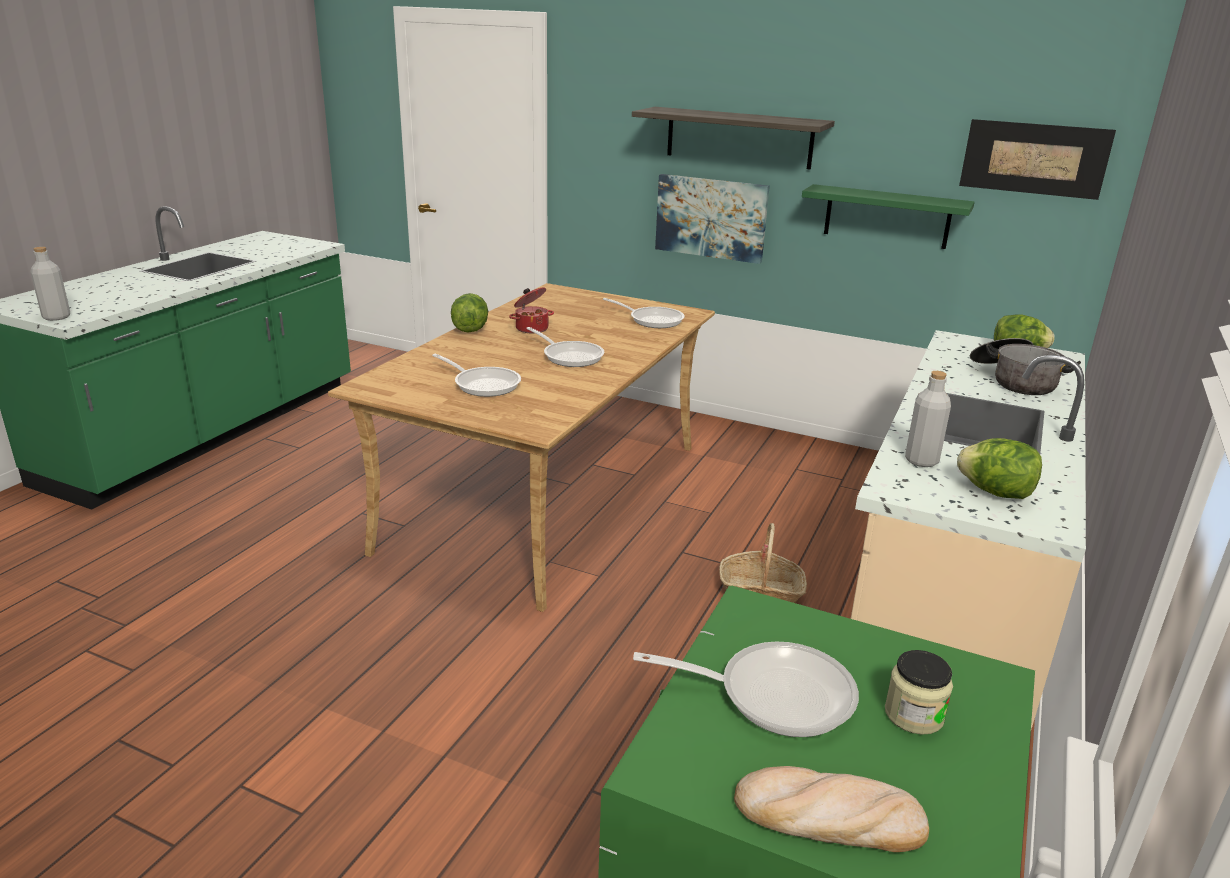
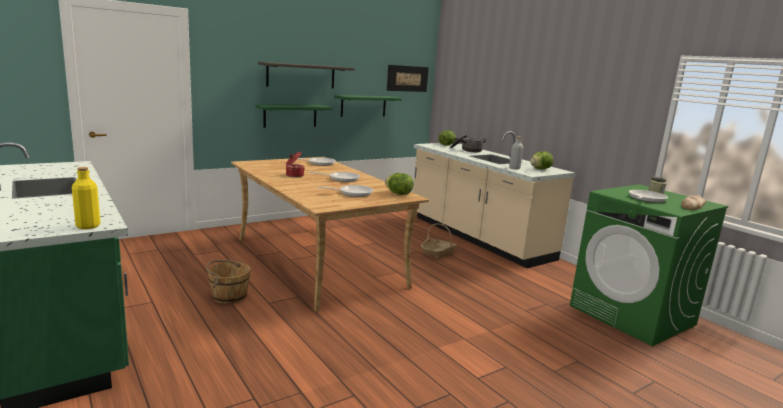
camera: 60 degrees left, 10 degrees down
(56, 317) = (88, 226): grey bottle -> yellow bottle
(356, 481) = (228, 296): none -> brown bucket
(470, 329) = (274, 181): lettuce -> lettuce (398, 194)
(711, 217) = (290, 116): picture -> green shelf

